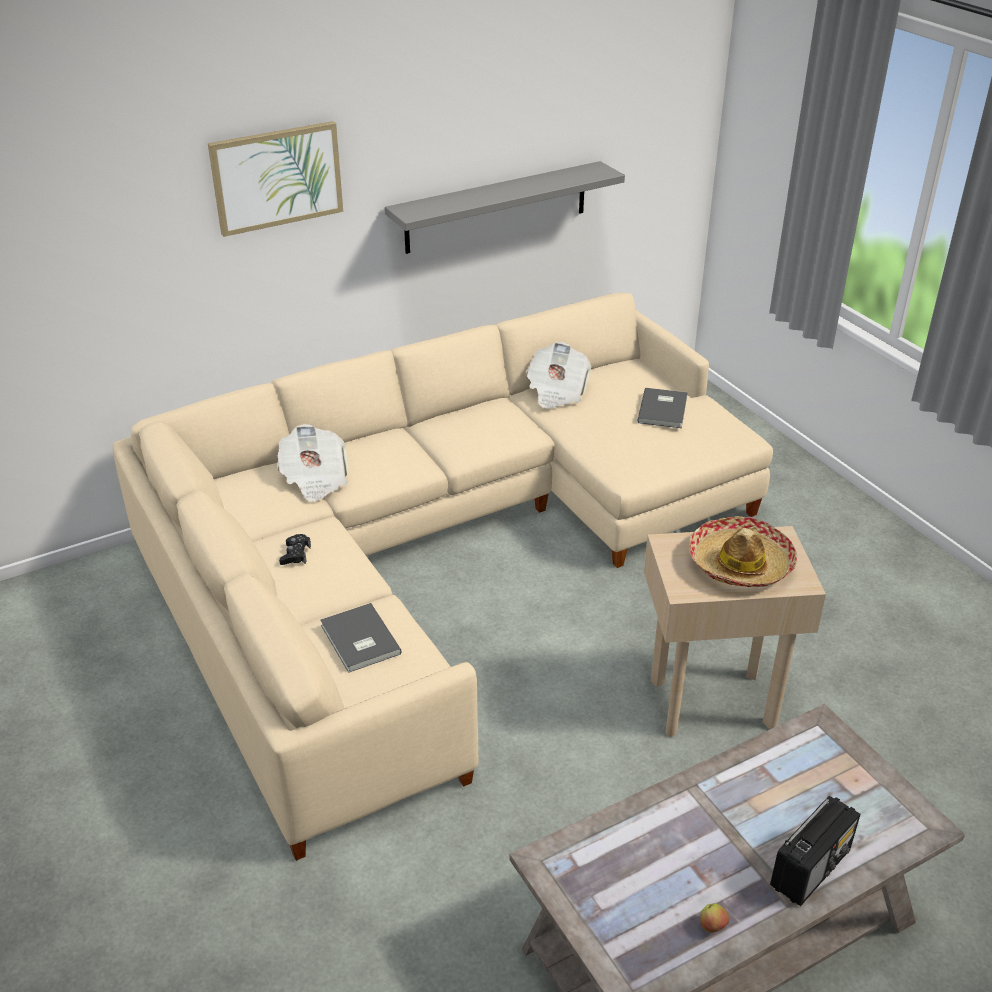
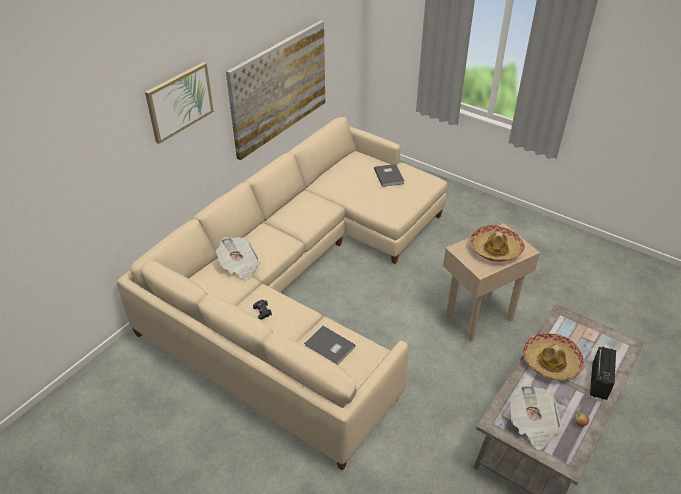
camera: 25 degrees left, 5 degrees up
(497, 207) = (279, 88): grey shelf -> picture
(557, 392) = (330, 180): newspaper -> newspaper (532, 425)
(736, 799) = (551, 362): none -> hat

